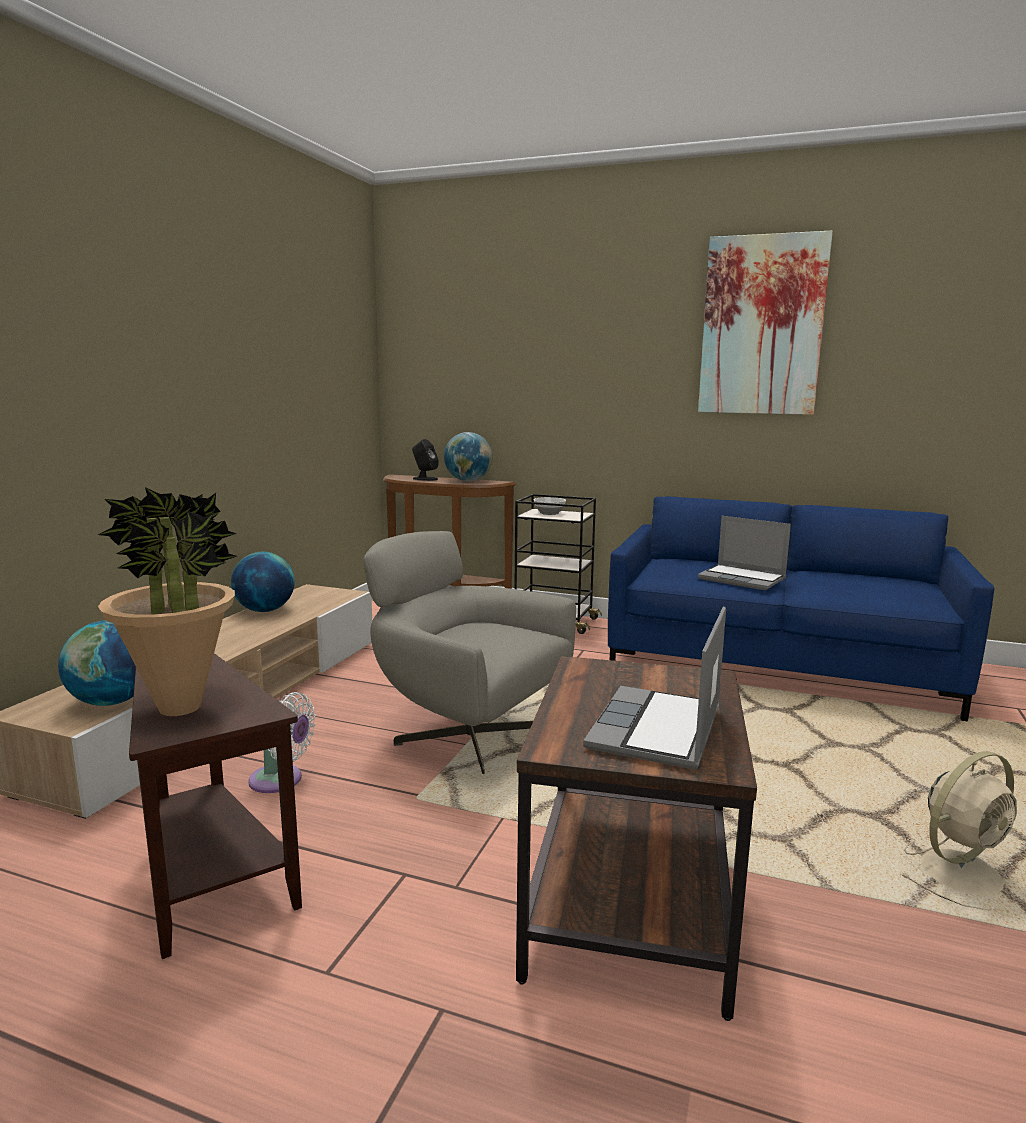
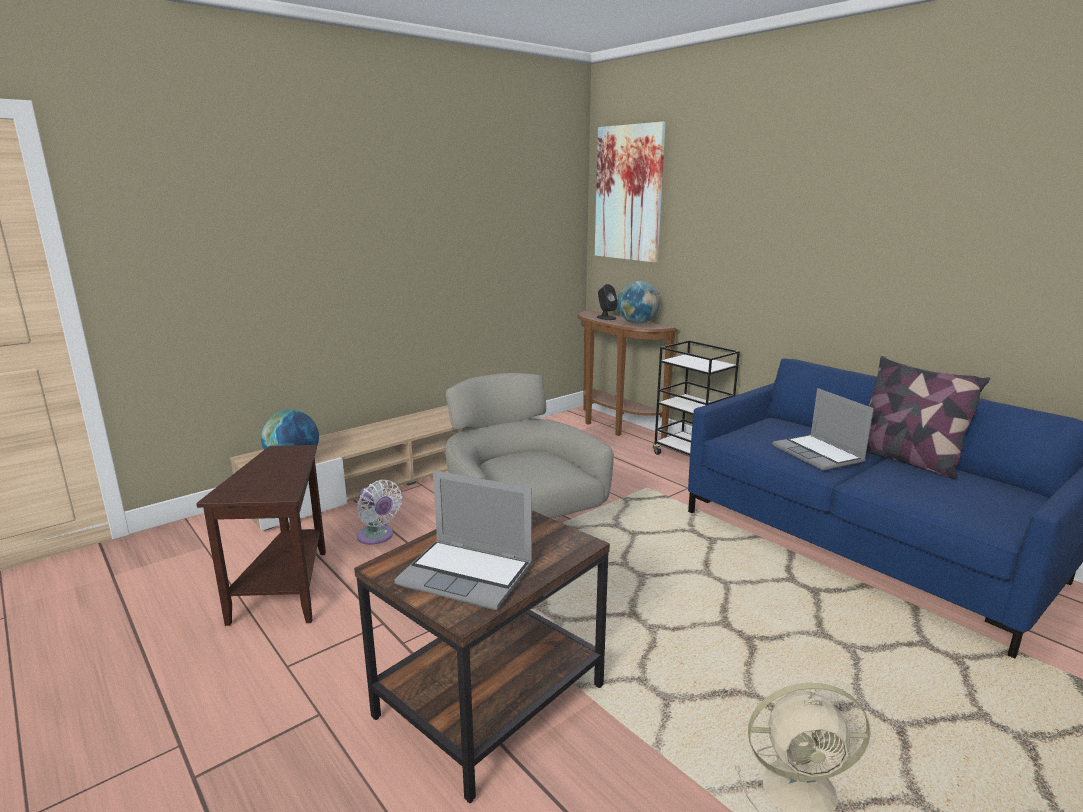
camera: 30 degrees right, 5 degrees up
(181, 707) = (252, 480): potted plant -> none
(265, 610) = (443, 411): globe -> none
(550, 513) = (694, 360): bowl -> none
(657, 731) = (468, 575): laptop -> laptop turned 120 degrees counterclockwise
(762, 326) = (909, 193): picture -> picture (629, 193)
(808, 573) = (905, 460): none -> pillow

